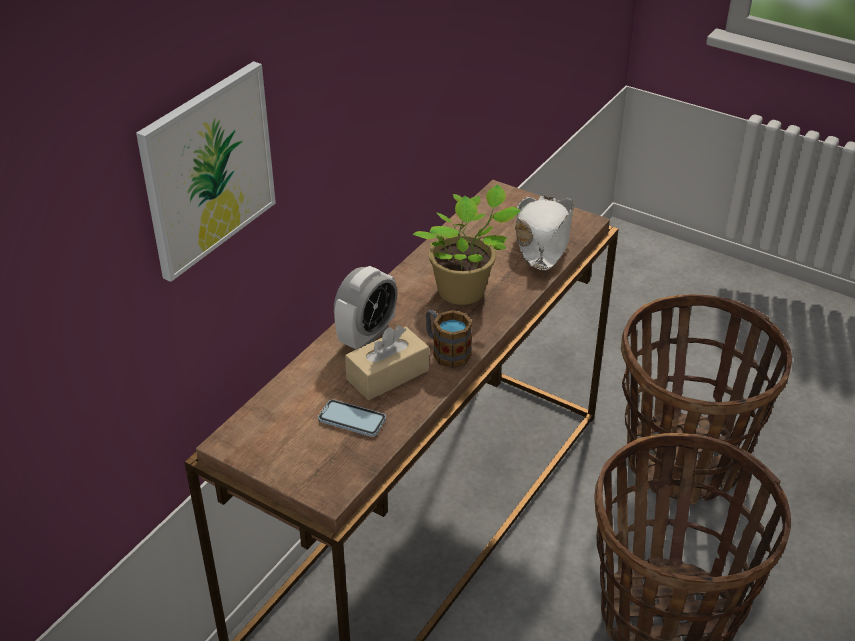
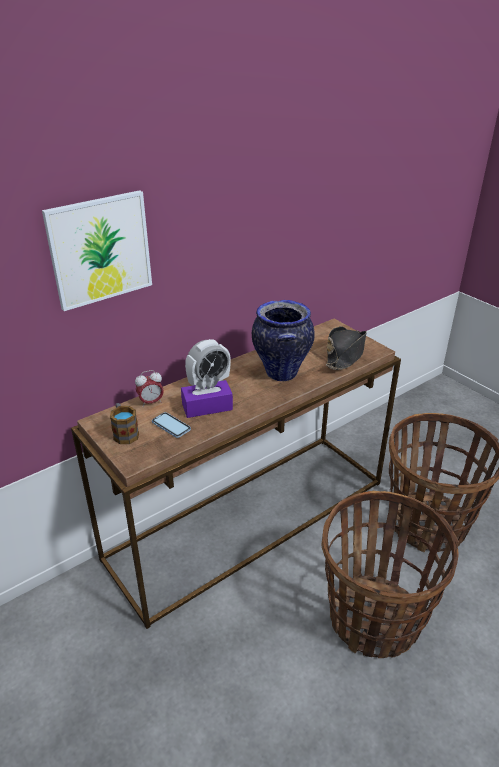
camera: 20 degrees right, 5 degrees down
(296, 388) = (151, 402): none -> alarm clock
(387, 375) = (207, 407): beige tissue box -> purple tissue box
(446, 350) = (249, 401): mug -> mug (124, 432)
(465, 292) = (281, 372): potted plant -> vase
(542, 239) = (345, 354): white hat -> black hat

